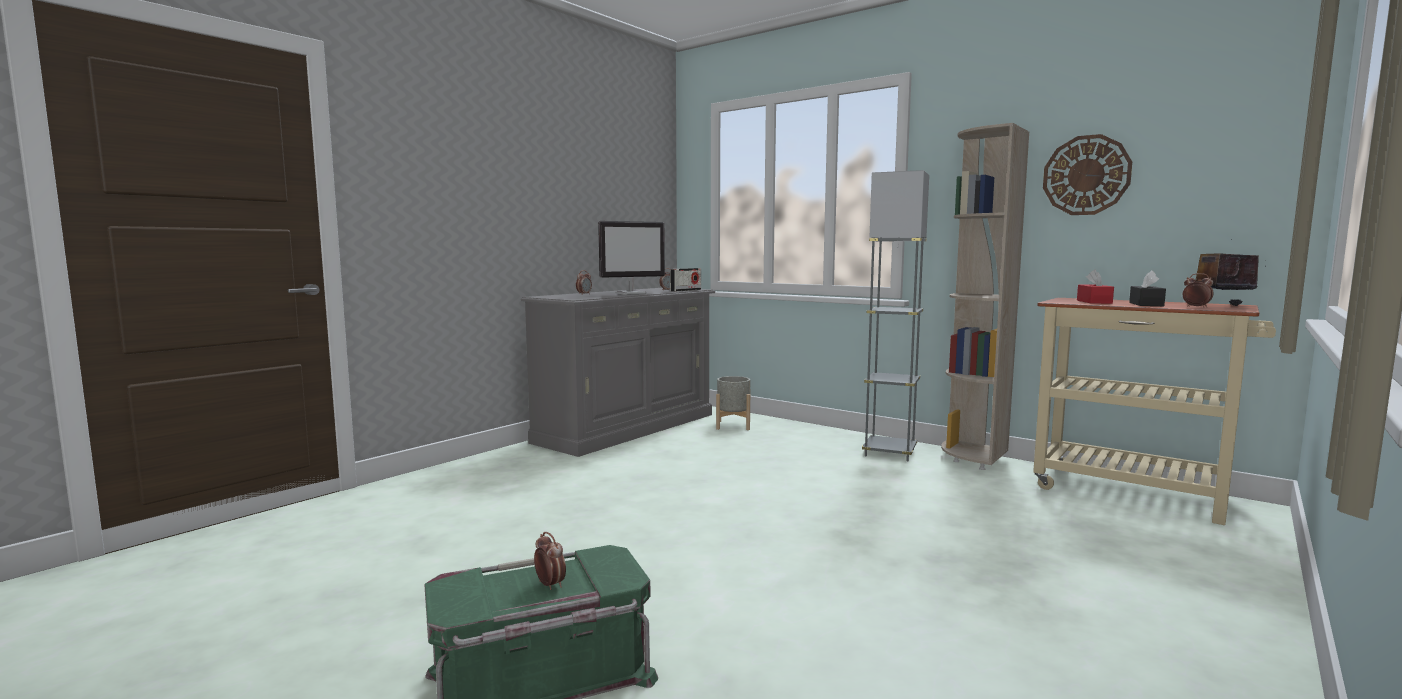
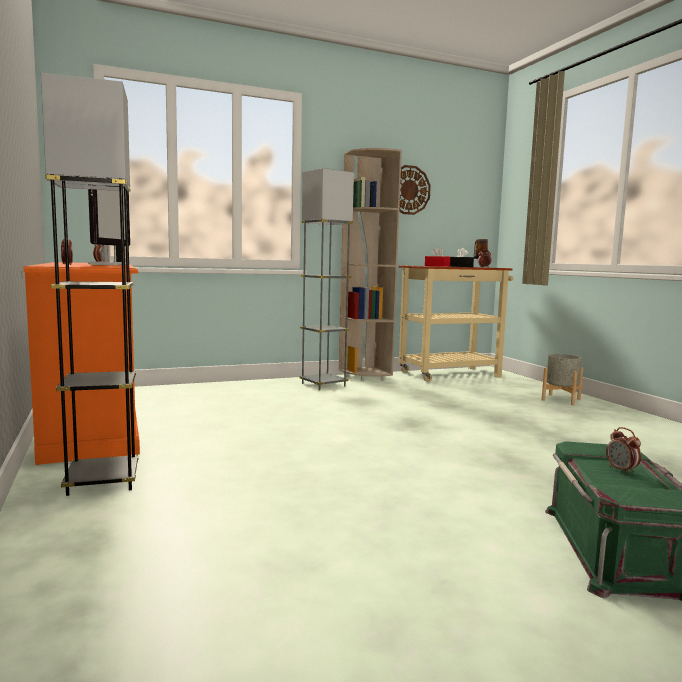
camera: 60 degrees left, 0 degrees up
(517, 464) = (102, 481): none -> grey floor lamp
(550, 585) = (621, 470): alarm clock -> alarm clock turned 105 degrees counterclockwise
(627, 427) = (93, 421): grey cabinet -> orange cabinet
(733, 425) = (178, 395): grey planter -> grey planter (561, 399)

